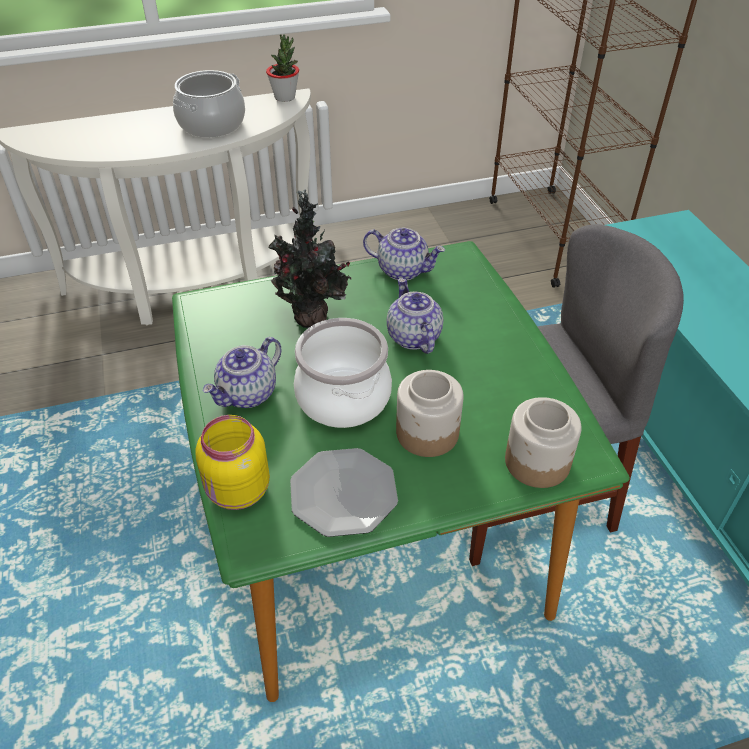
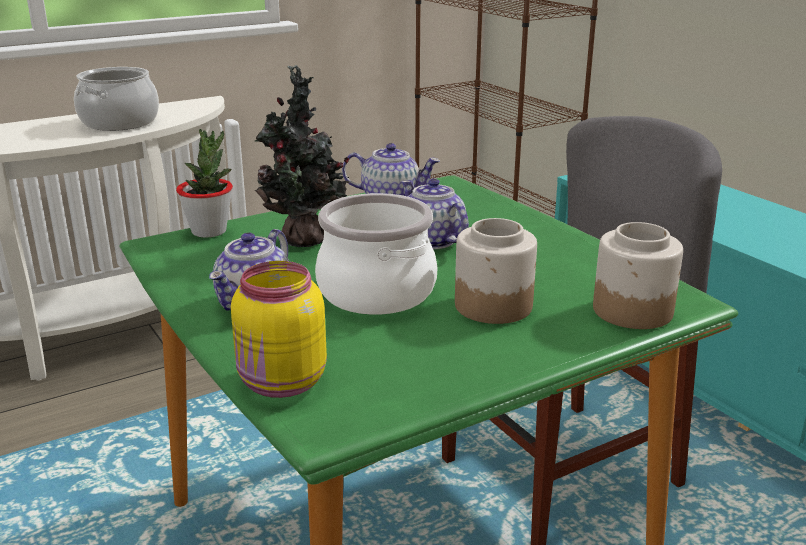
camera: 15 degrees left, 20 degrees down
(285, 97) = (196, 102): potted plant -> potted plant (209, 231)
(344, 493) = (422, 365): plate -> none

